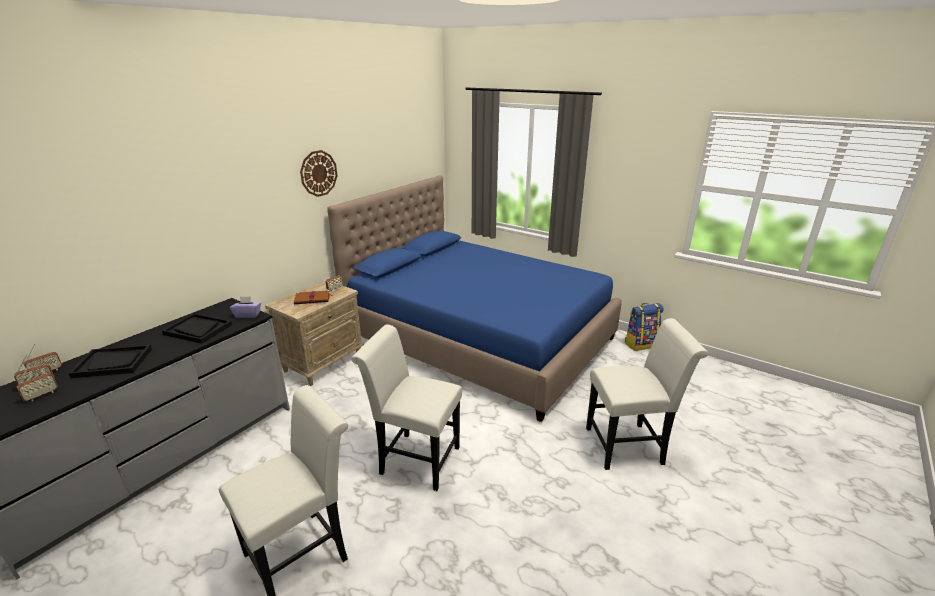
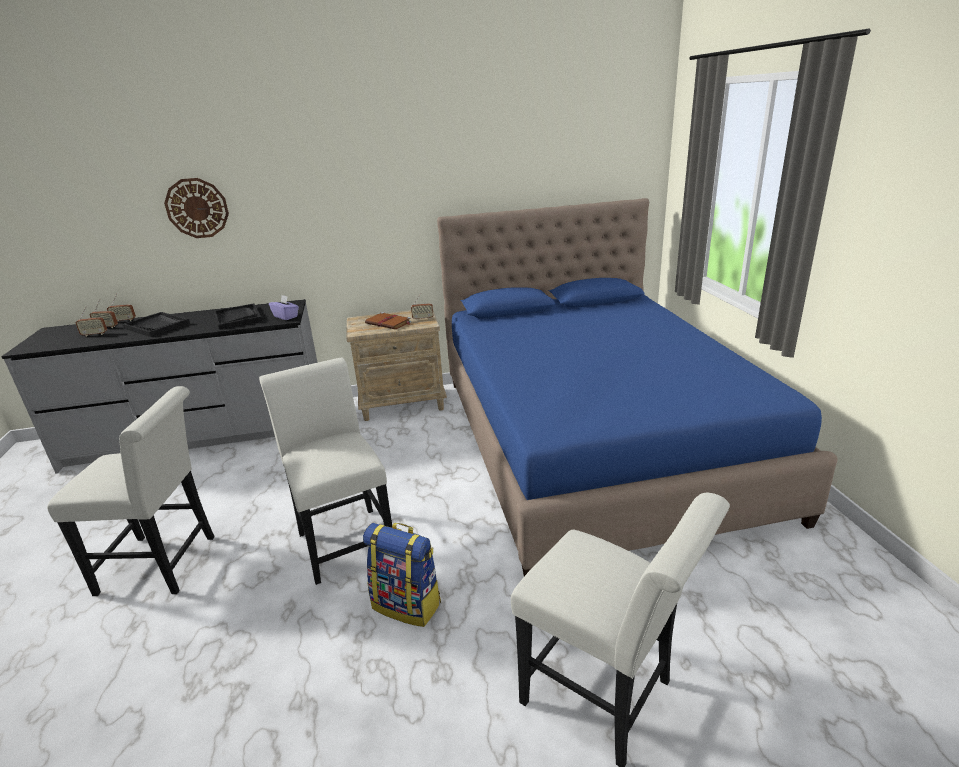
camera: 45 degrees right, 0 degrees up
(318, 173) = (433, 174): wall clock -> wall clock (197, 208)
(640, 344) = (862, 560): backpack -> backpack (408, 604)

